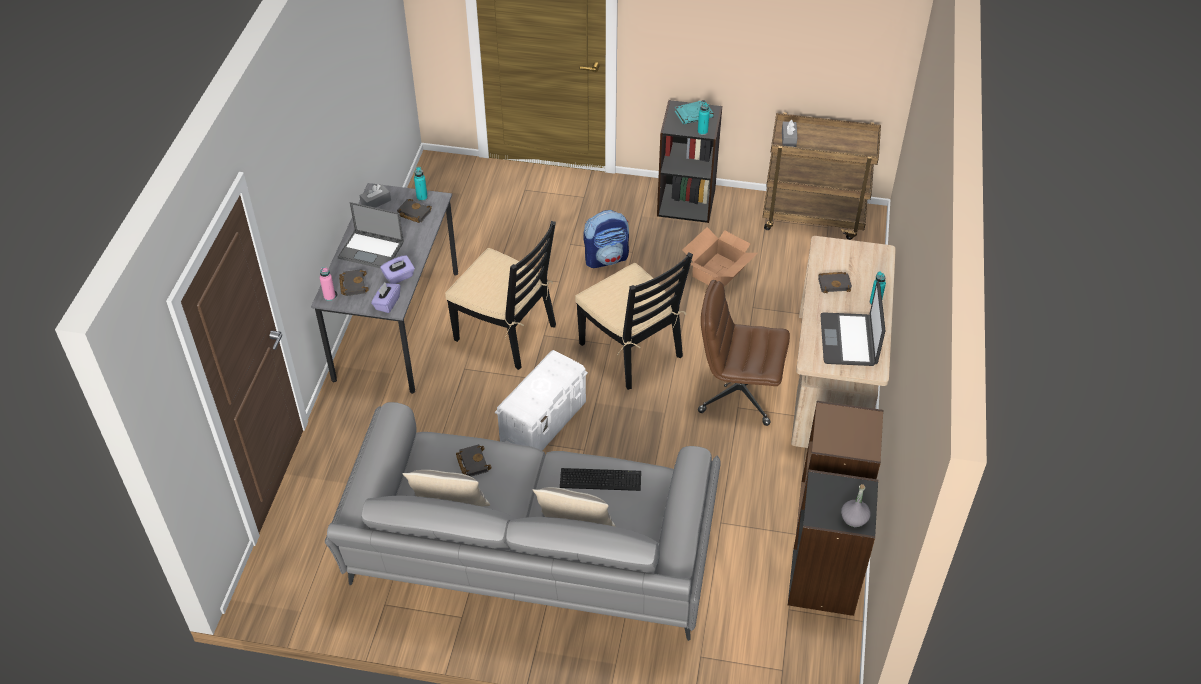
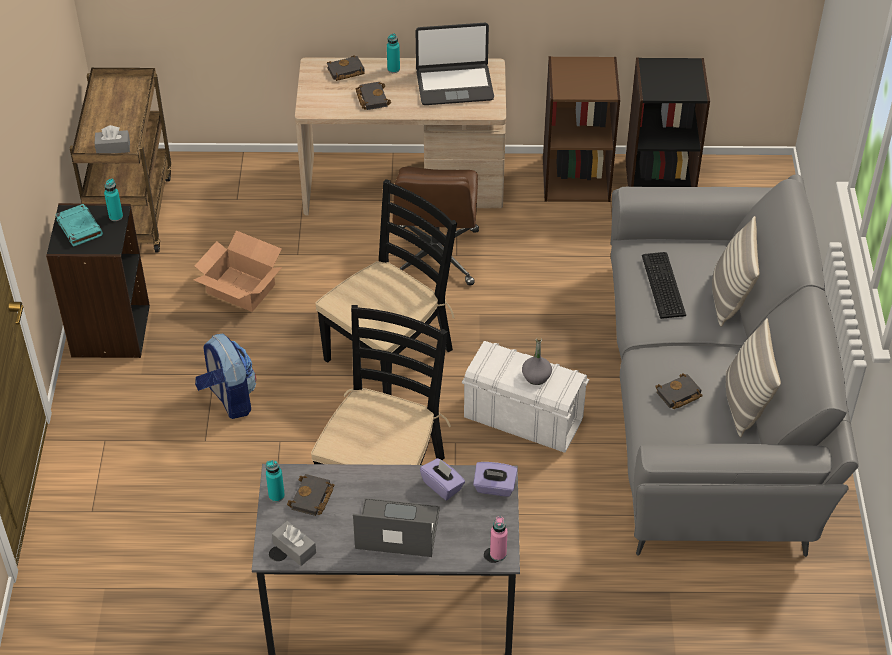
camera: 100 degrees left, 0 degrees up
(353, 284) = (468, 534): black book -> black book (345, 72)
(372, 250) = (396, 529): laptop -> laptop turned 90 degrees counterclockwise
(854, 518) = (687, 70): grey bottle -> grey bottle (536, 376)

